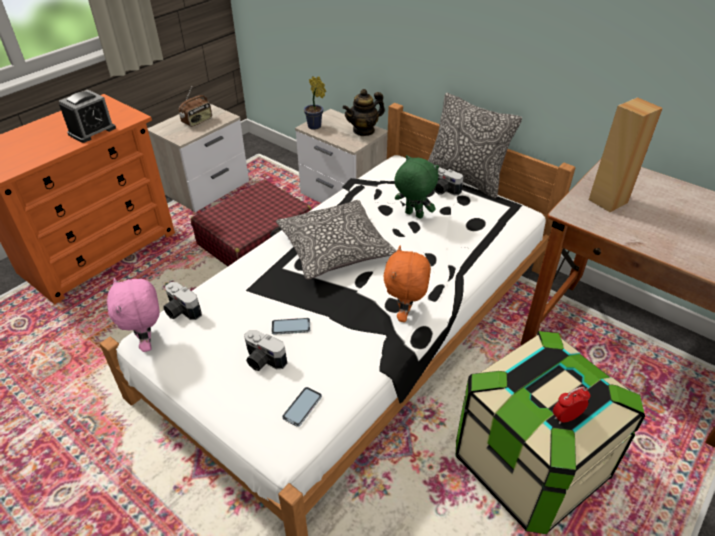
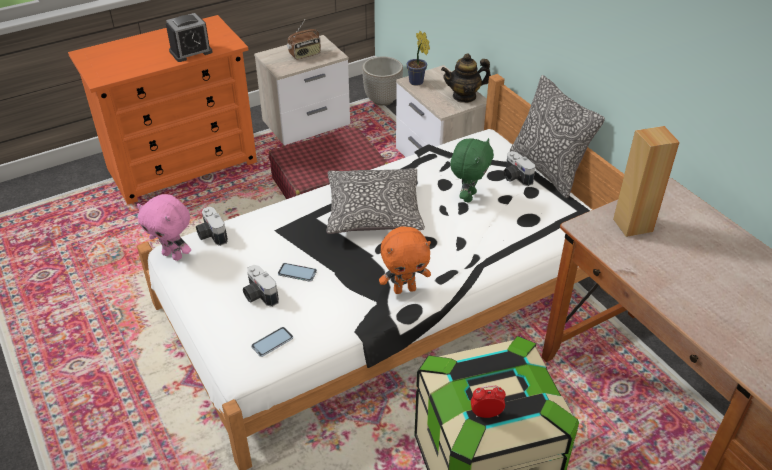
camera: 20 degrees right, 0 degrees up
(148, 343) = (173, 255): pink plush toy -> pink plush toy turned 60 degrees counterclockwise
(268, 155) = (383, 100): none -> planter
(405, 315) = (405, 289): orange plush toy -> orange plush toy turned 135 degrees counterclockwise
(413, 215) = (468, 196): green plush toy -> green plush toy turned 60 degrees clockwise

